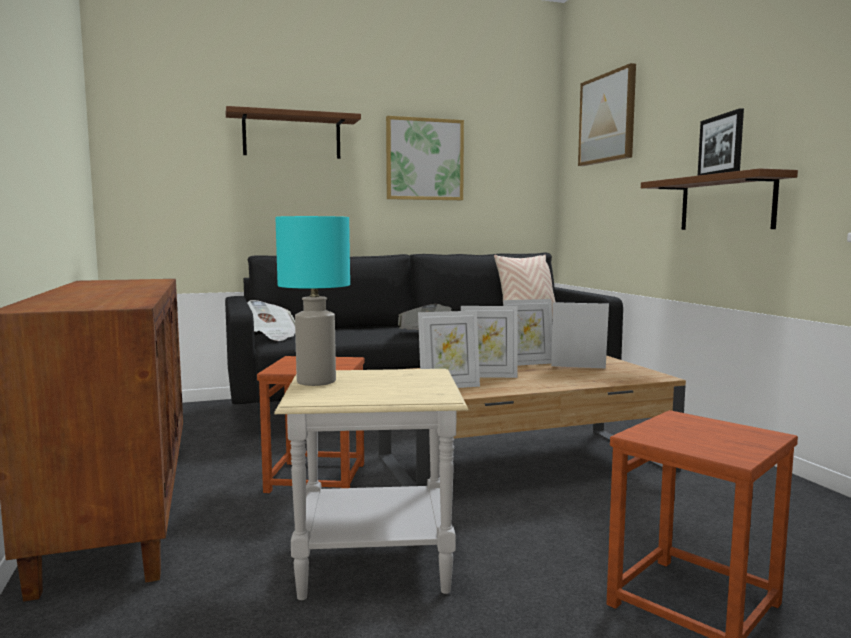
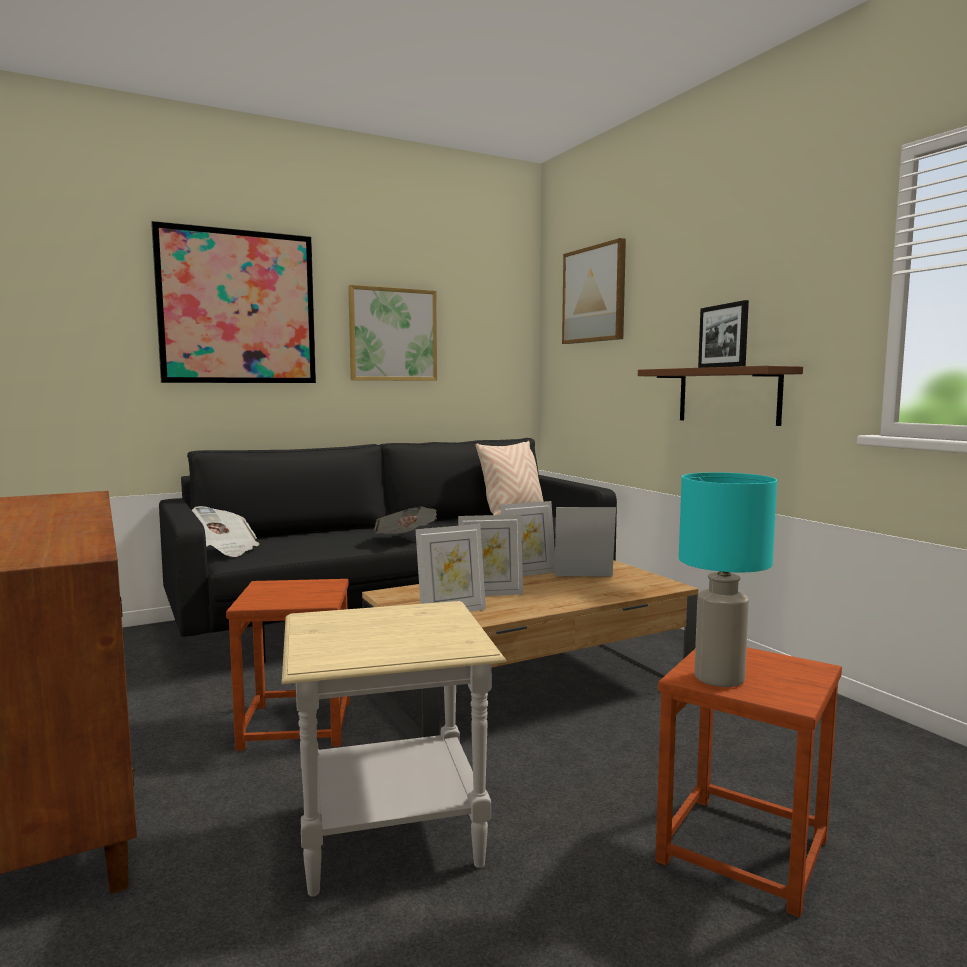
camera: 10 degrees left, 0 degrees up
(292, 136) = (237, 307): brown shelf -> picture
(315, 382) = (317, 631): turquoise table lamp -> turquoise table lamp (719, 679)

